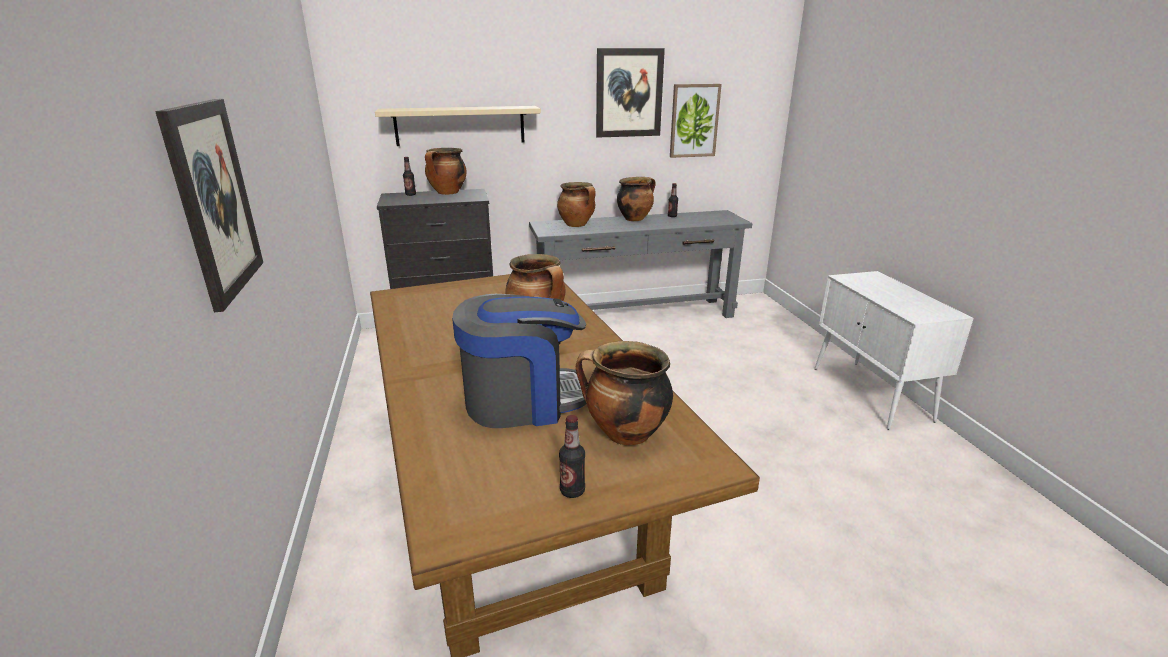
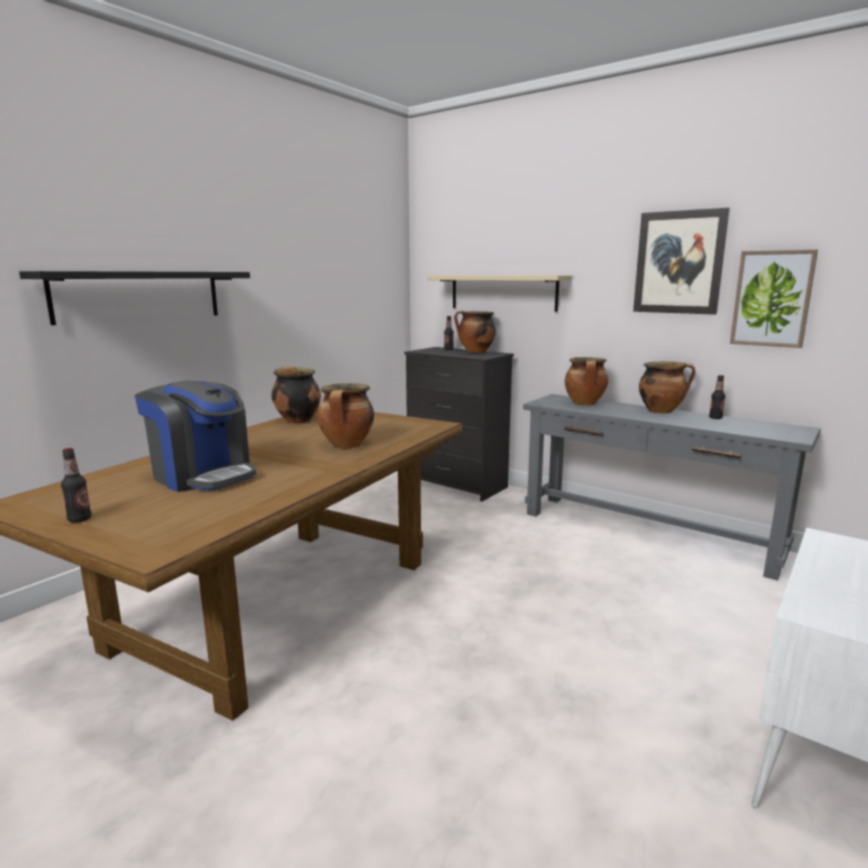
camera: 50 degrees right, 10 degrees down
(214, 200) = (139, 296): picture -> black shelf
(624, 434) = (178, 513): cooking pot -> cooking pot (297, 420)

